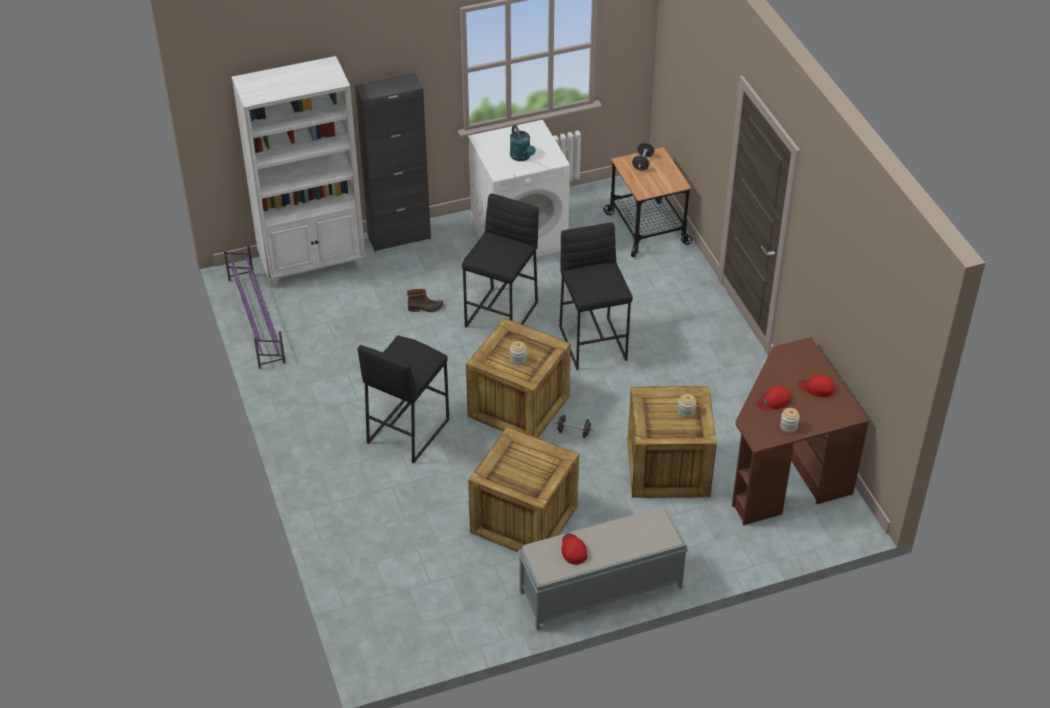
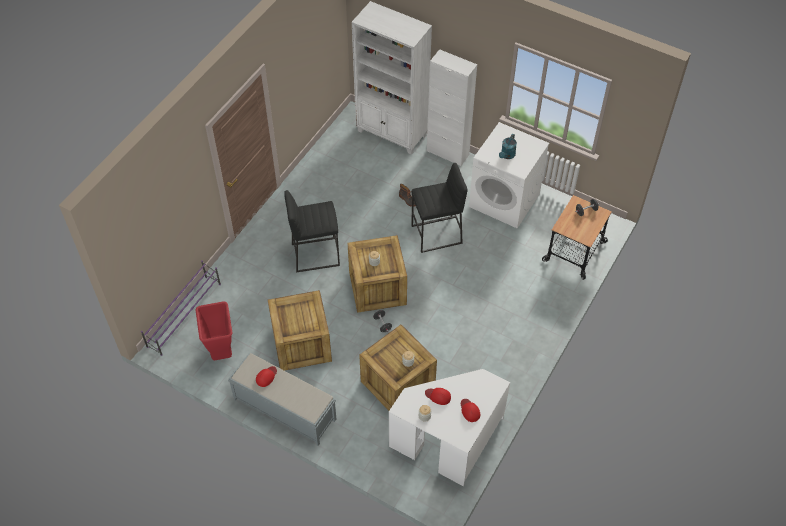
camera: 50 degrees right, 10 degrees up
(256, 319) = (330, 142): purple shoe rack -> purple shoe rack (185, 315)
(399, 237) = (447, 153): black cabinet -> white cabinet
(451, 602) = (221, 351): none -> red trash can
(593, 343) = (457, 288): black stool -> none
(784, 469) = (449, 440): brown desk -> white desk

